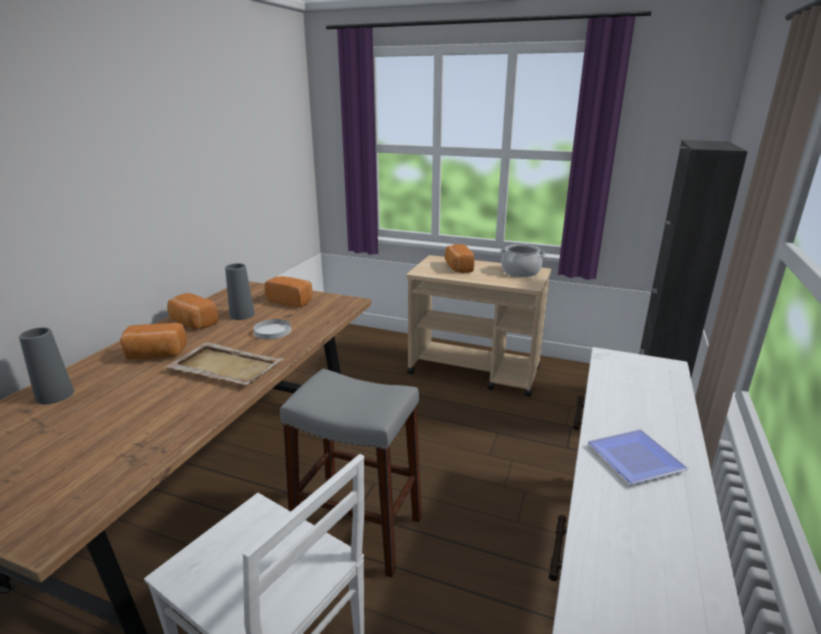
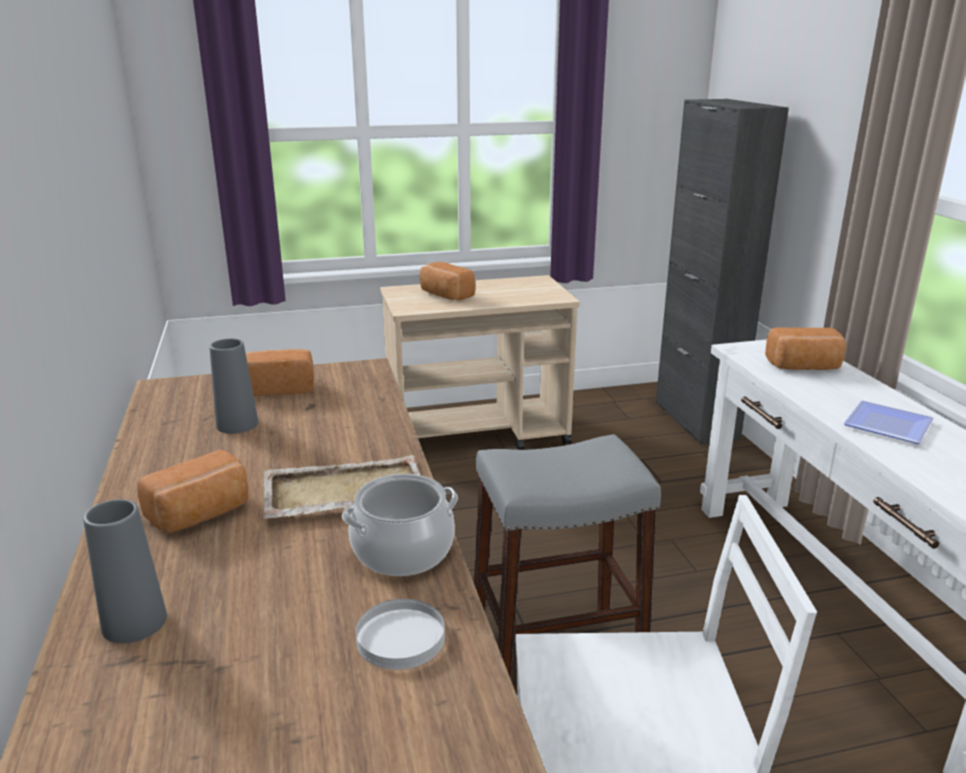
camera: 35 degrees left, 0 degrees up
(192, 323) = (176, 457): bread -> bread (804, 367)
(273, 331) = (327, 431): white plate -> white plate (401, 637)
(520, 272) = (524, 285): cooking pot -> cooking pot (403, 550)

